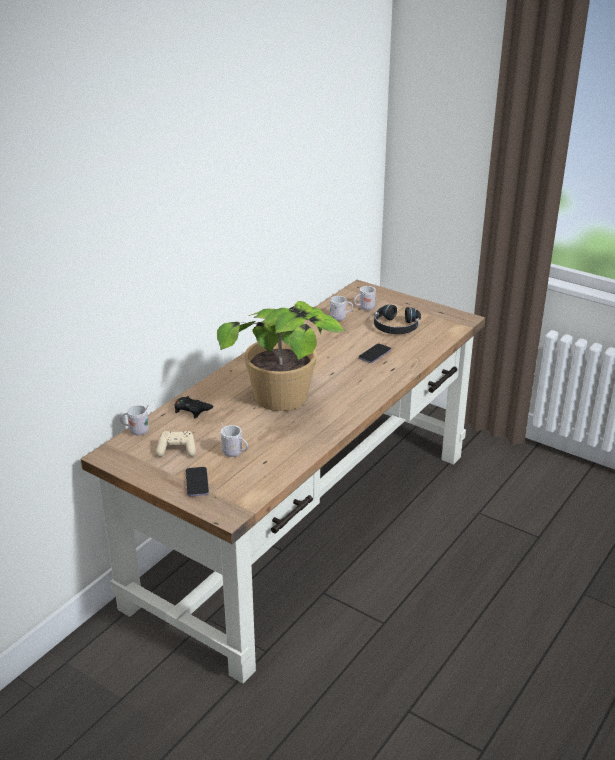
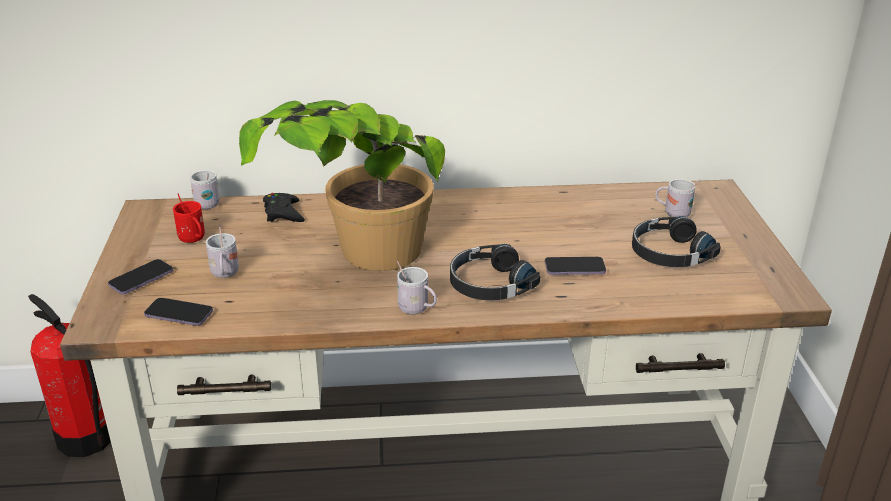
camera: 50 degrees right, 0 degrees up
(92, 668) = (86, 438): none -> fire extinguisher
(177, 450) = (194, 240): beige game controller -> red mug
(256, 482) = (179, 314): none -> phone
(340, 318) = (620, 208): white mug -> white mug (417, 310)
(357, 382) = (489, 284): none -> black headphones

